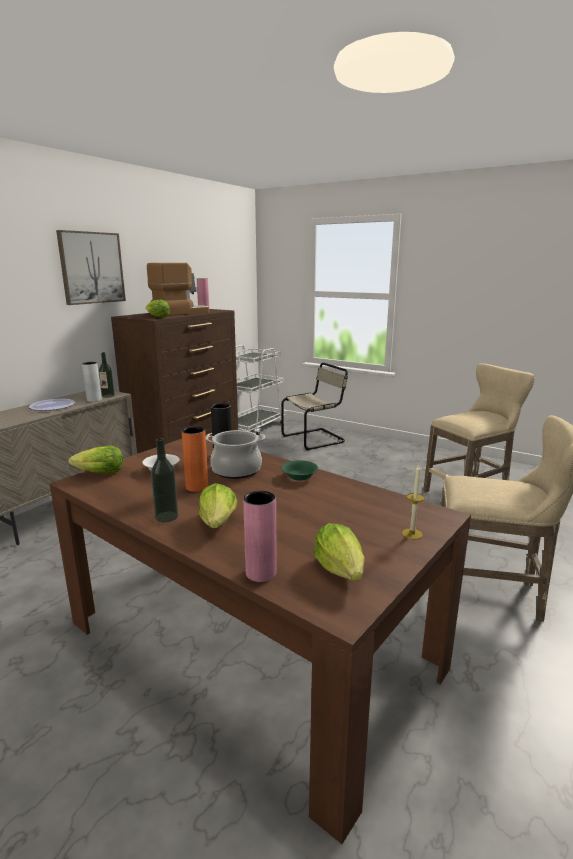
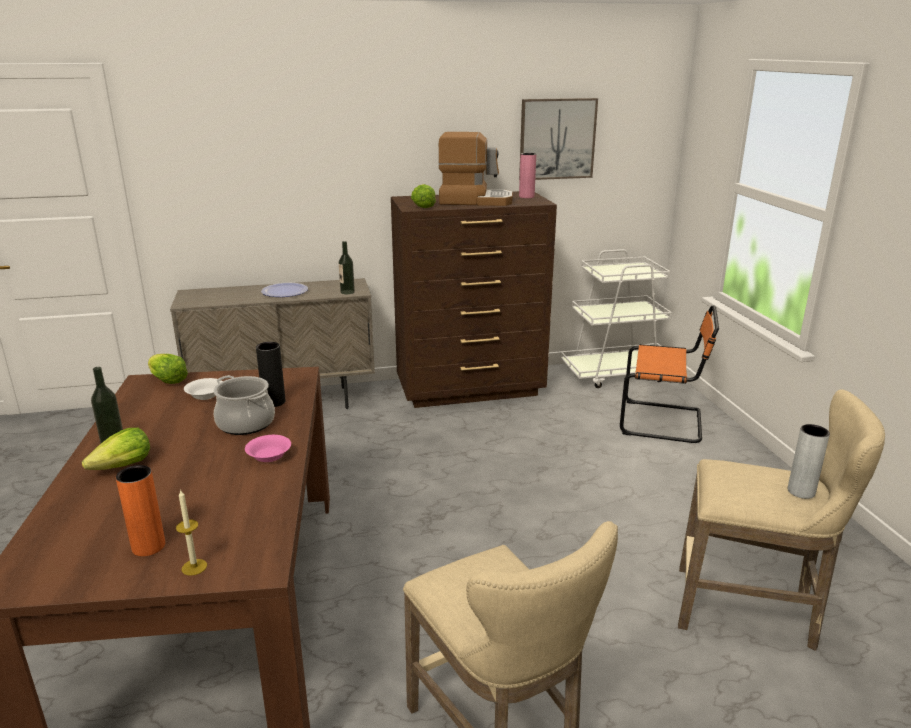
camera: 45 degrees right, 5 degrees up
(91, 268) = (373, 137): picture -> picture (557, 139)
(94, 400) = (327, 294): grey vase -> grey vase (801, 491)
(197, 487) = (186, 426): orange vase -> orange vase (148, 546)
(261, 573) = (47, 524): pink vase -> none
(299, 476) = (270, 456): green bowl -> pink bowl
(315, 439) = (664, 422): beige chair -> orange chair
(341, 570) = (82, 558): lettuce -> none

